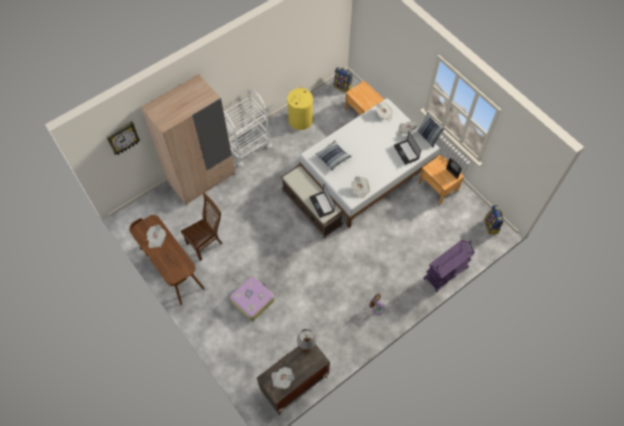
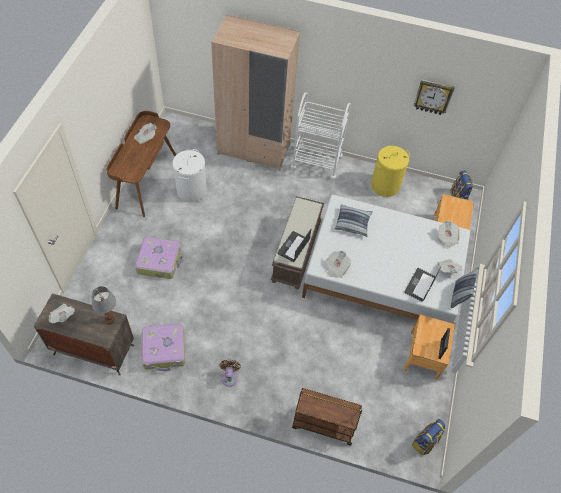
camera: 50 degrees right, 5 degrees down
(122, 138) = (199, 35): wall clock -> wall clock (433, 96)
(206, 242) = (191, 191): brown chair -> white laundry basket
(328, 337) = (164, 350): none -> suitcase
(445, 273) = (323, 425): purple cart -> brown cart

